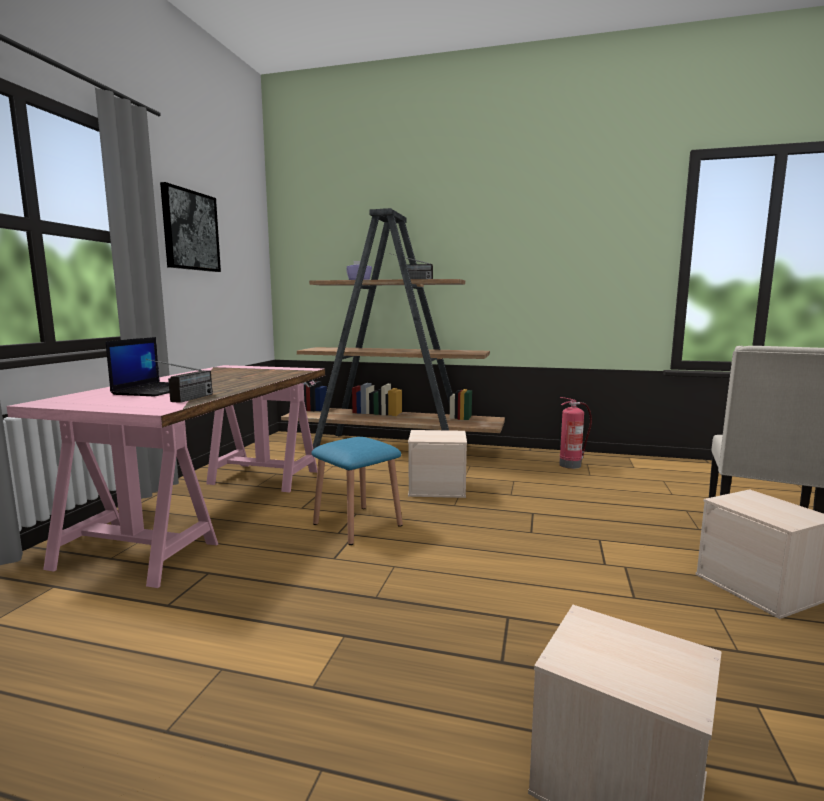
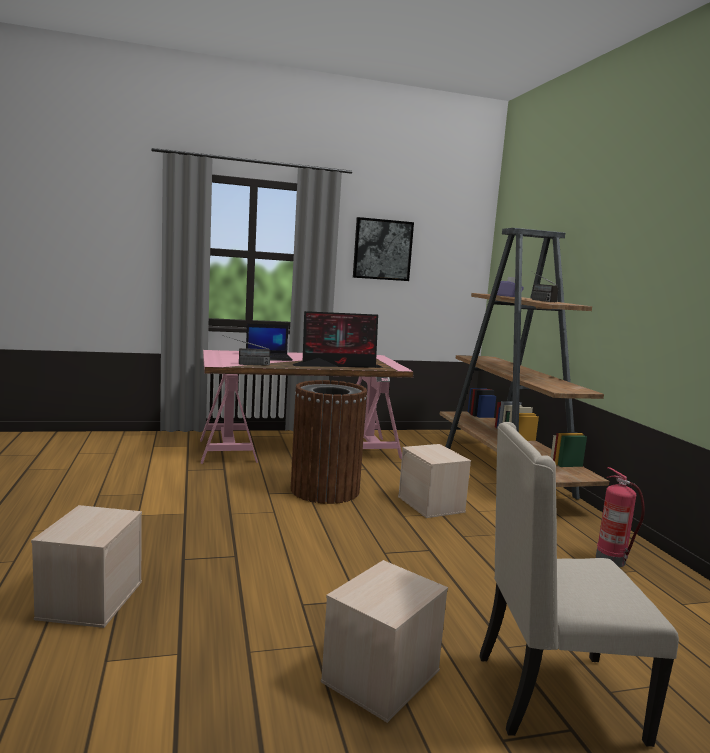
camera: 60 degrees right, 0 degrees up
(262, 378) = (339, 366): none -> monitor
(357, 524) = (324, 490): blue stool -> brown trash can

